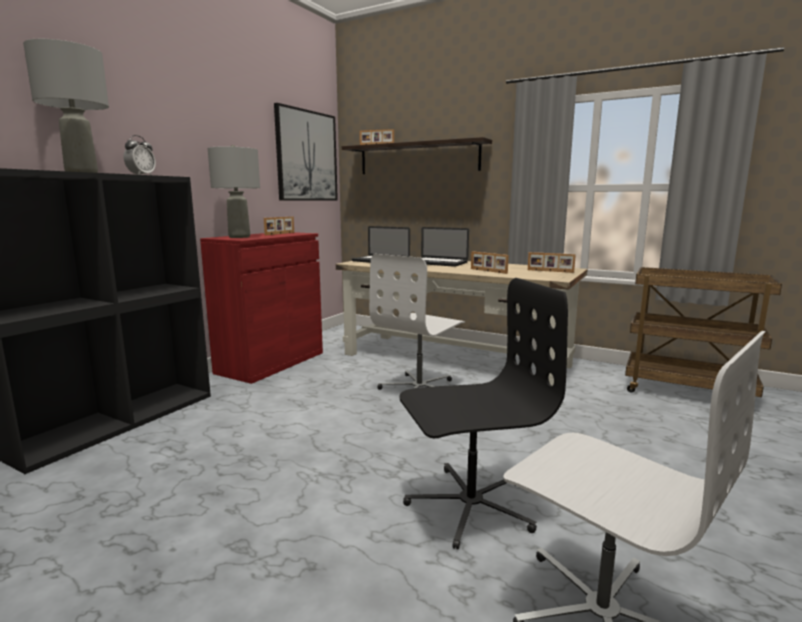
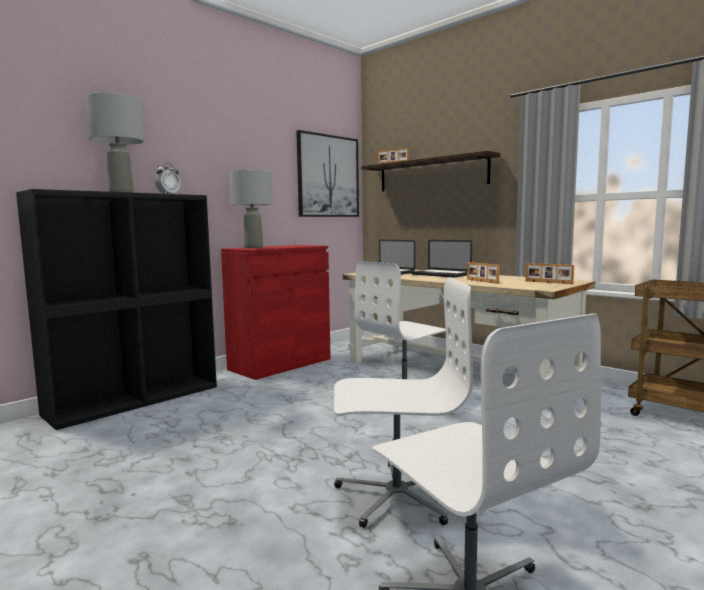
camera: 15 degrees right, 5 degrees down
(280, 234) = (293, 246): picture frame -> none
(469, 505) = (396, 495): black office chair -> white office chair

